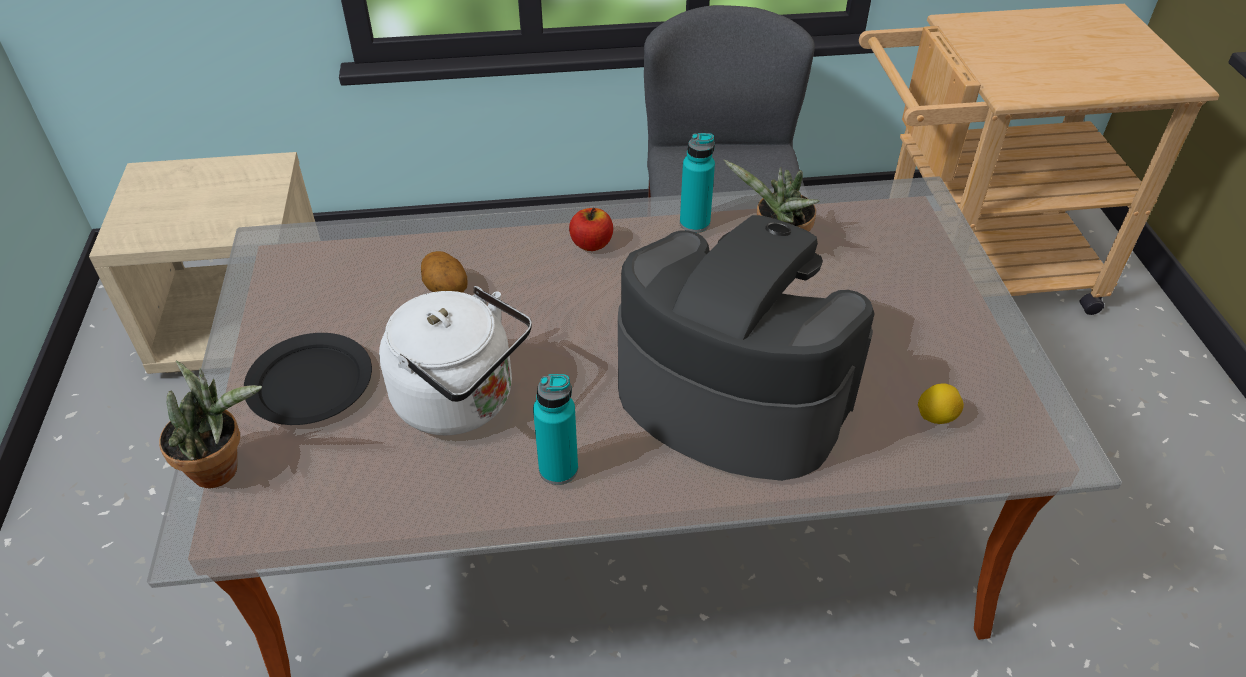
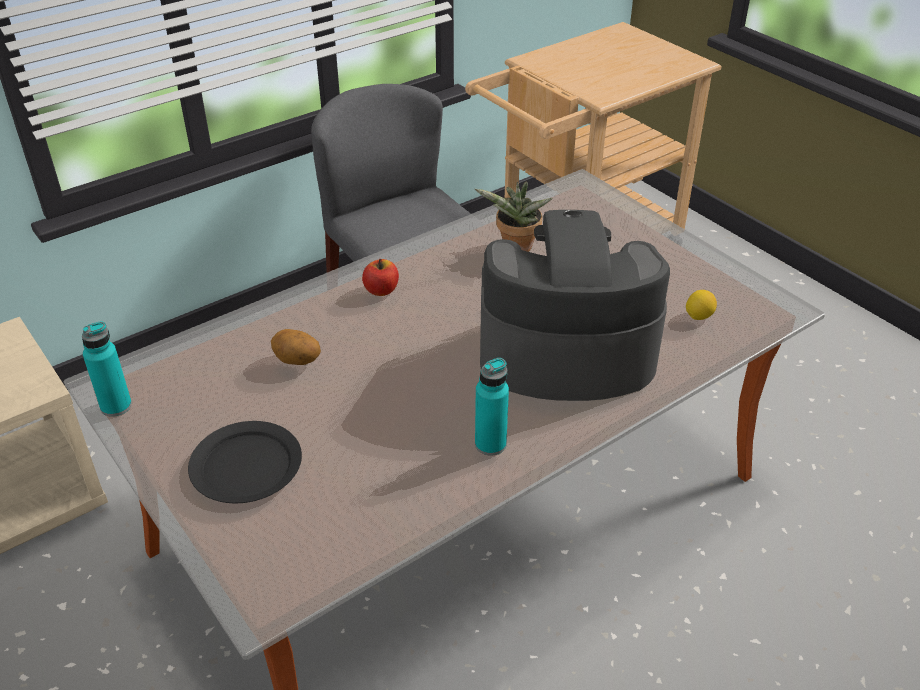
camera: 30 degrees left, 5 degrees down
(223, 468) = (231, 552): potted plant -> none
(462, 401) = (381, 430): white kettle -> none
(694, 223) = (445, 251): turquoise bottle -> turquoise bottle (116, 406)

